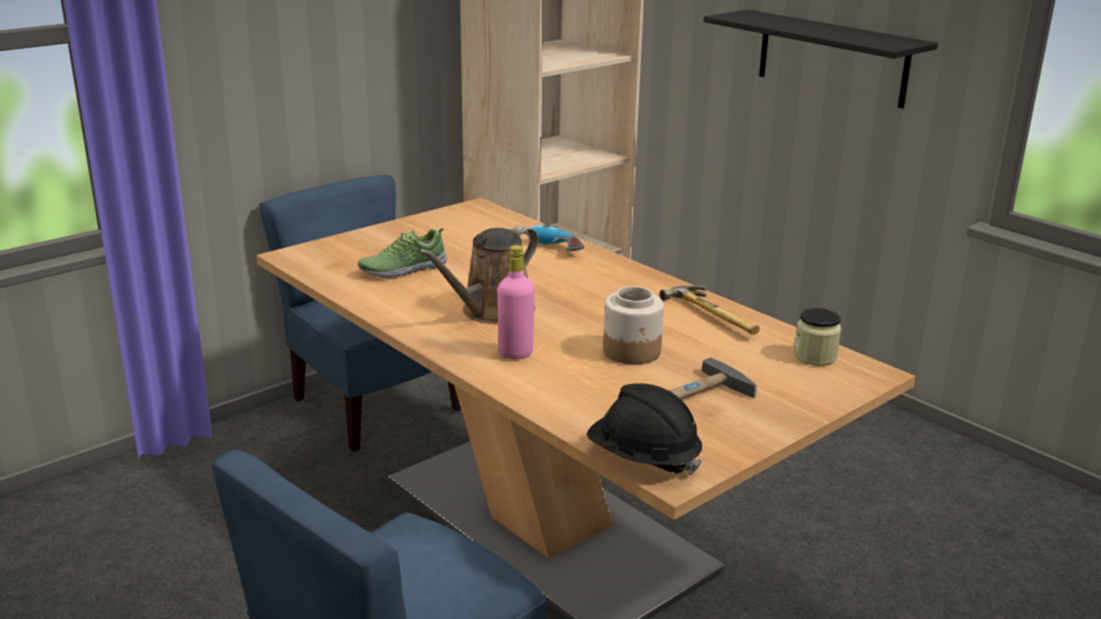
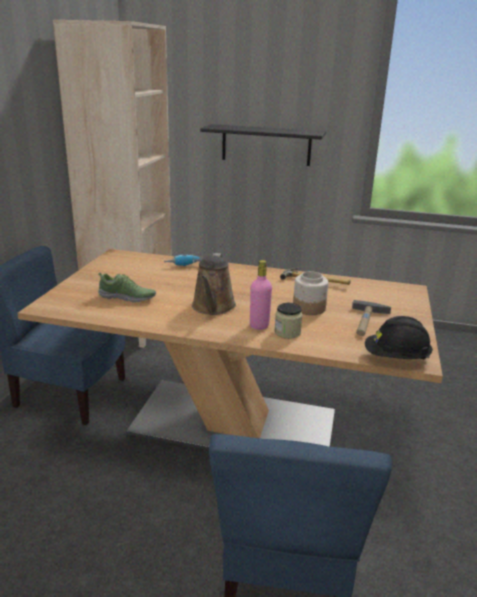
camera: 35 degrees left, 0 degrees up
(403, 269) = (127, 298): shoe -> shoe turned 105 degrees counterclockwise
(815, 356) = (381, 288): jar -> jar (287, 332)

